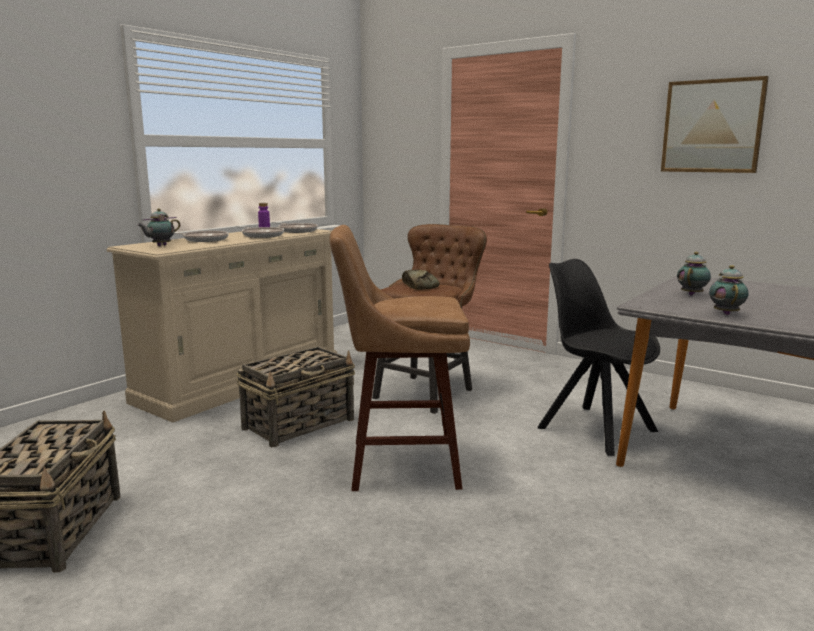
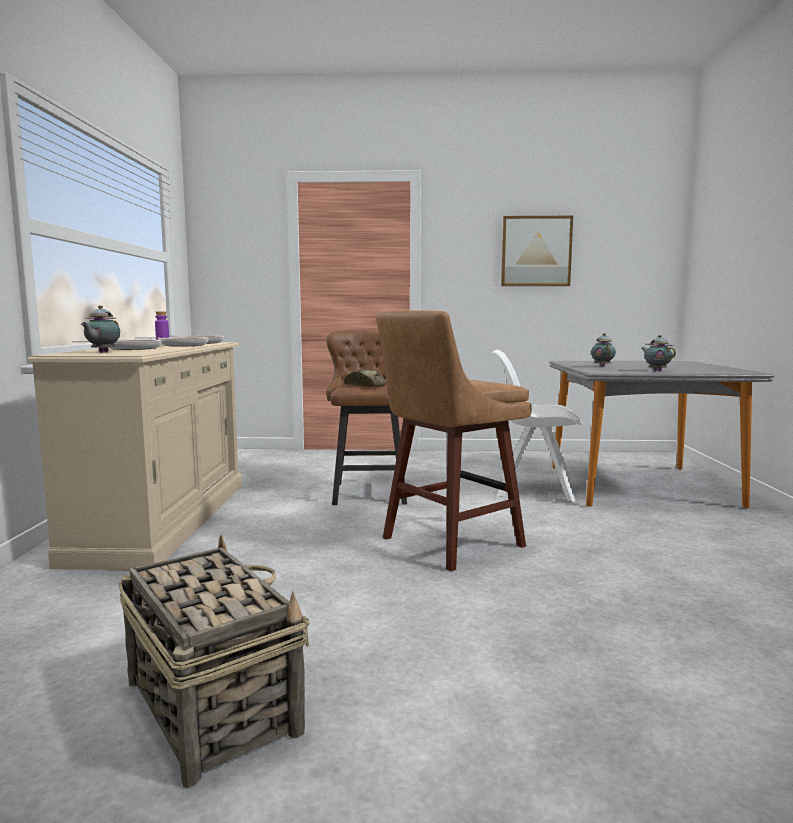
camera: 35 degrees left, 5 degrees down
(300, 424) = (303, 538): basket -> none
(594, 429) = (533, 489): black chair -> white chair

